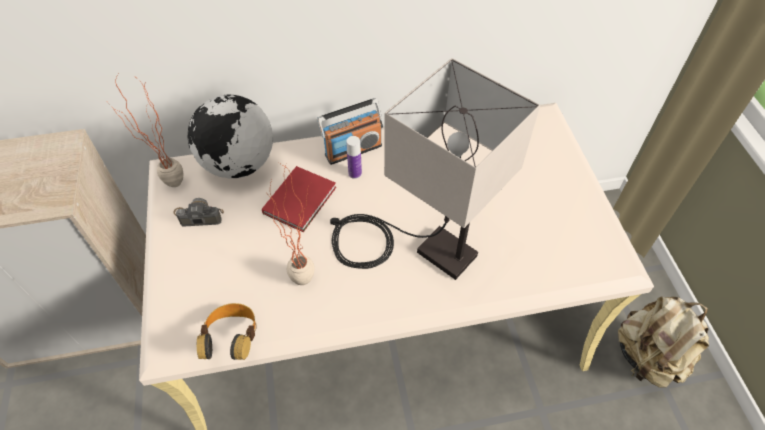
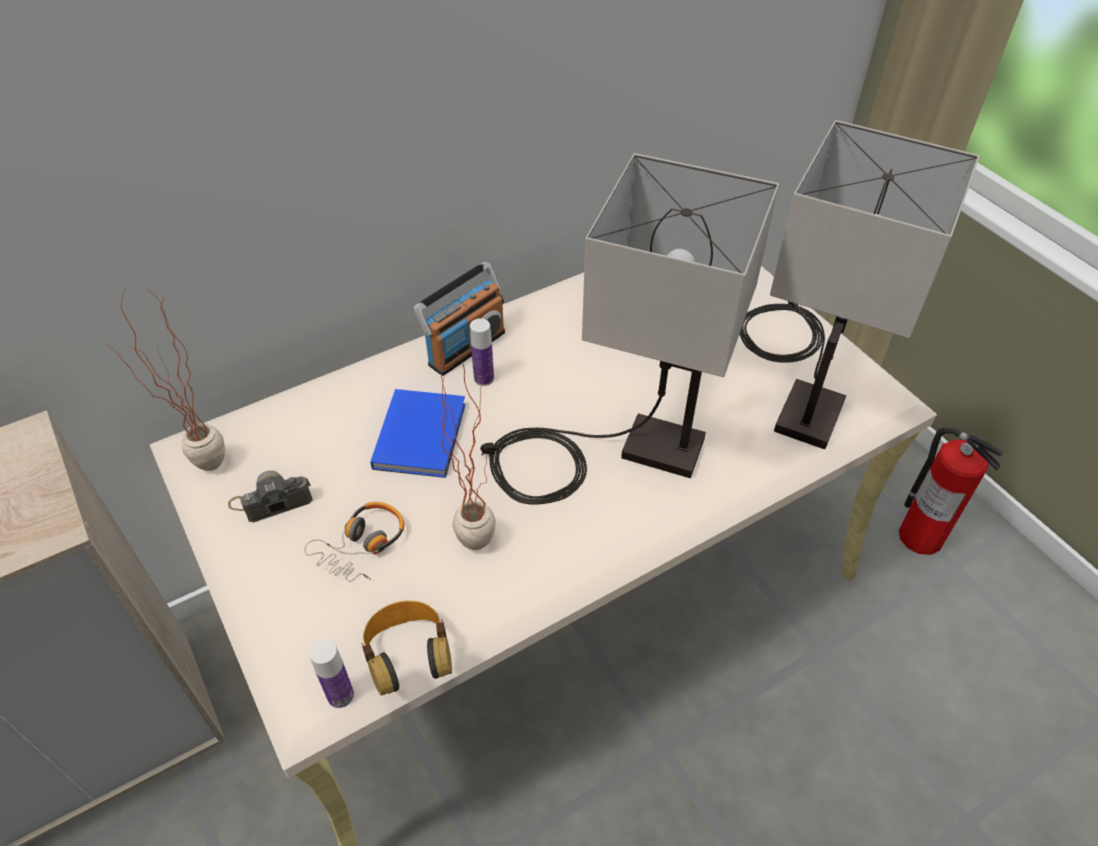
camera: 20 degrees left, 5 degrees down
(185, 348) = (340, 695): none -> bottle
(236, 260) = (362, 546): none -> headphones
(239, 164) = (302, 411): globe -> none
(302, 199) = (422, 434): red book -> blue book
(564, 233) = (800, 379): none -> table lamp
(647, 356) = (919, 535): beige backpack -> fire extinguisher

